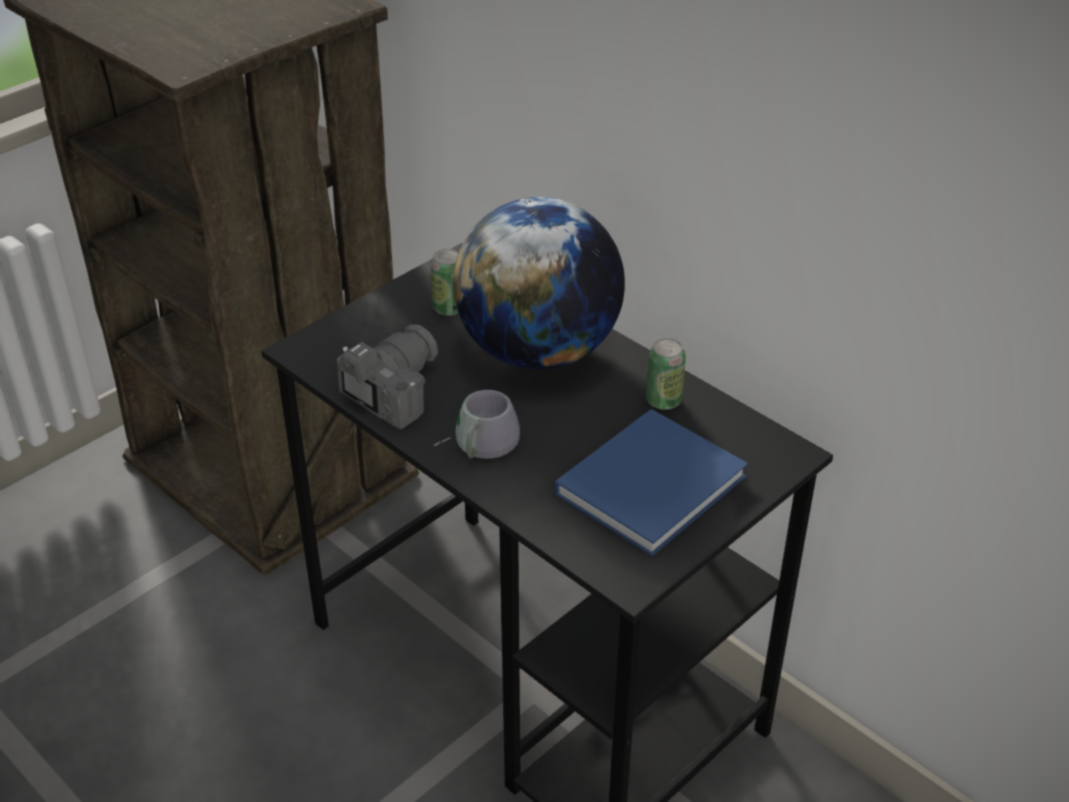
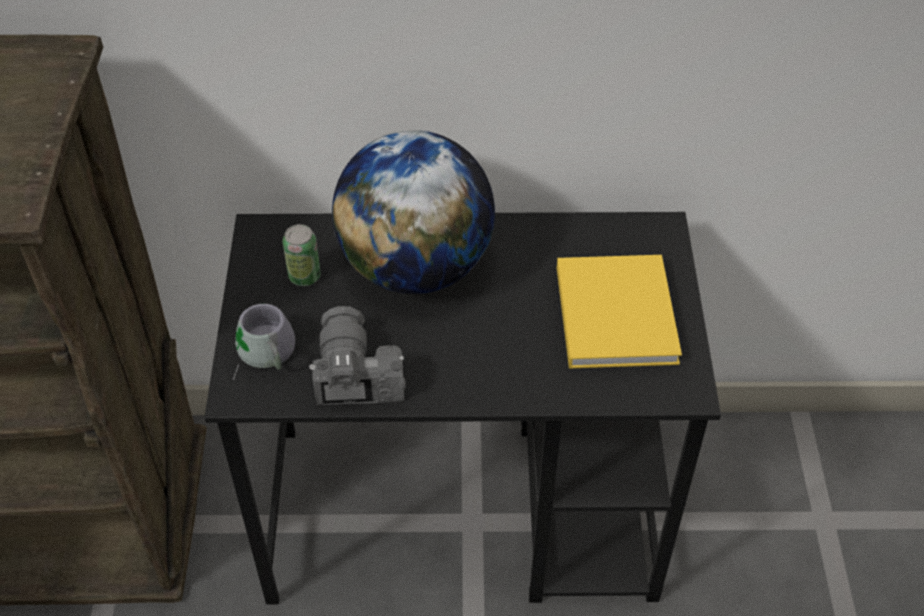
camera: 45 degrees left, 10 degrees up
(477, 443) = (470, 370): grey mug -> grey mug (263, 355)
(654, 482) = (615, 311): blue book -> yellow book
(663, 401) = (544, 246): can -> none

